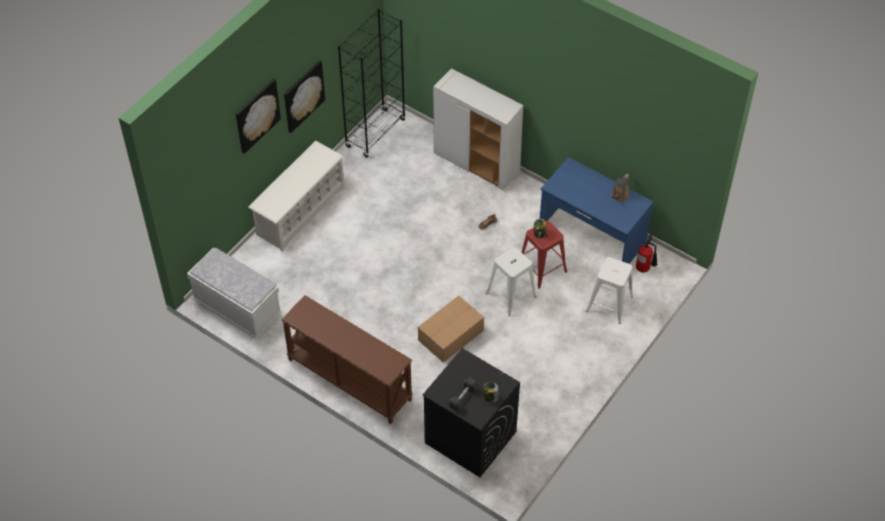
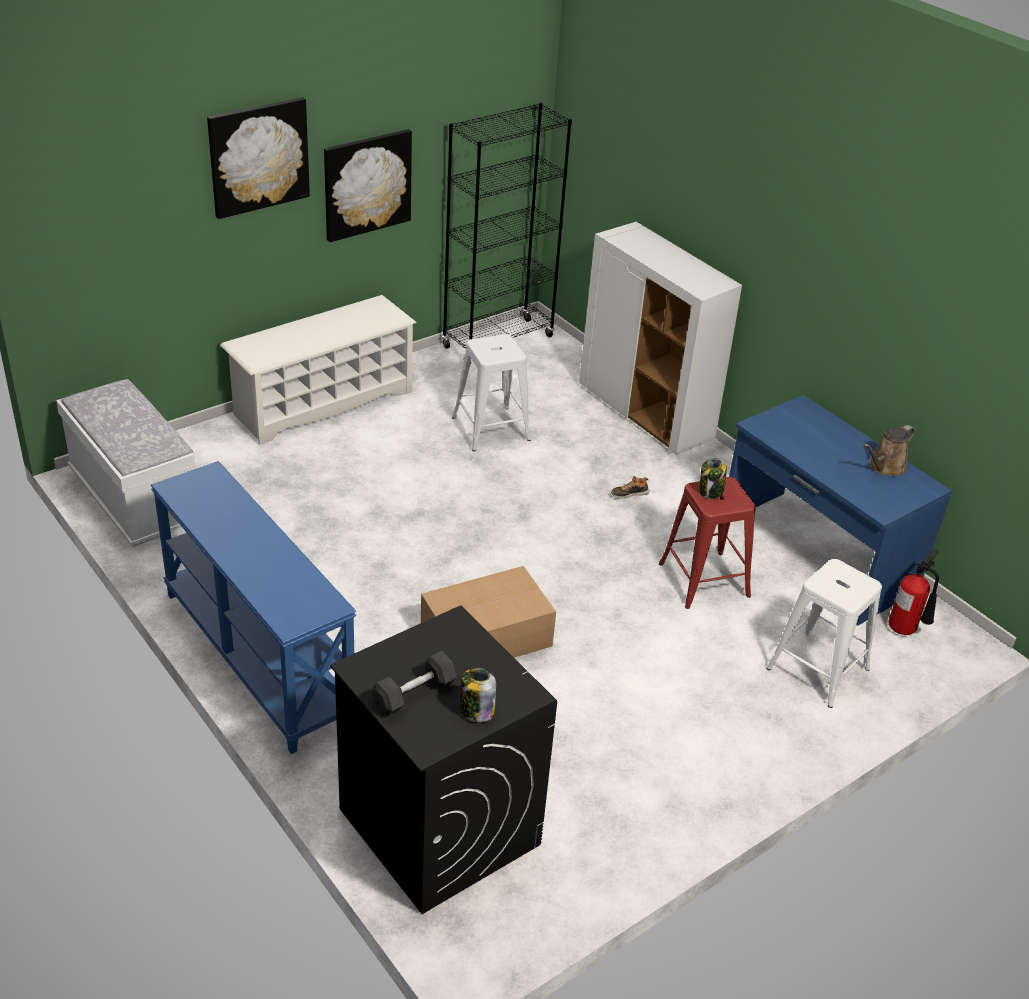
camera: 15 degrees right, 15 degrees down
(348, 380) = (255, 656): brown console table -> blue console table
(511, 295) = (629, 604): white stool -> white stool (491, 428)

